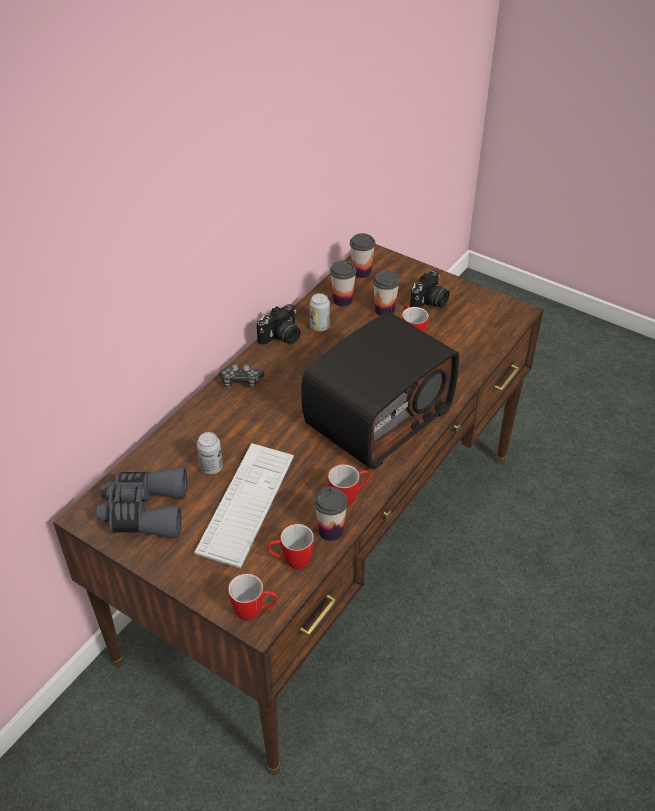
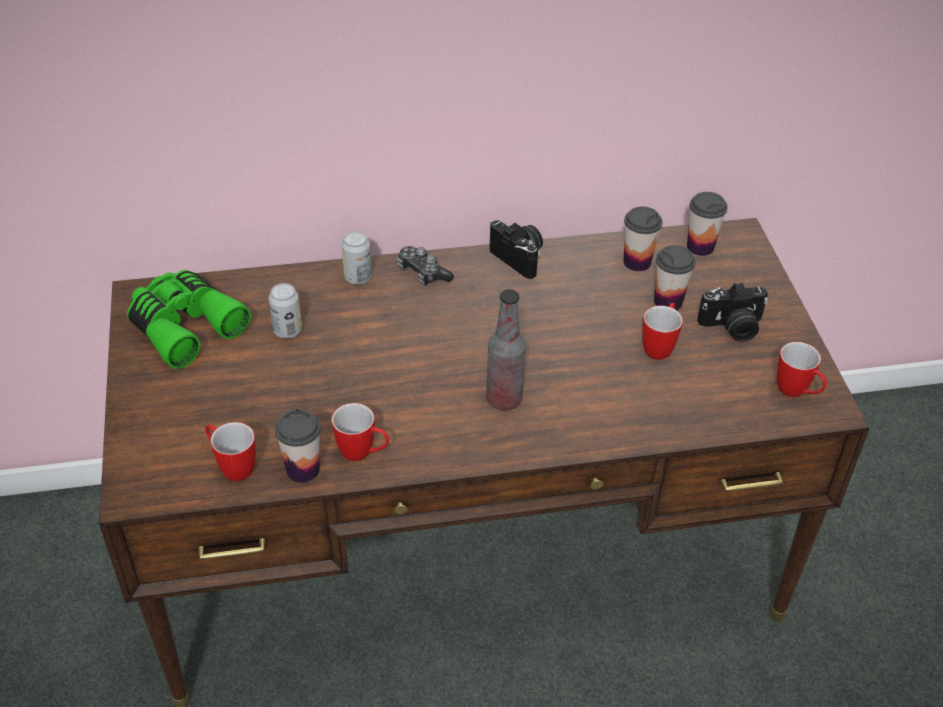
camera: 45 degrees right, 0 degrees up
(144, 511) = (184, 326): grey binoculars -> green binoculars
(246, 504) = (269, 385): keyboard -> none
(255, 611) = (143, 483): mug -> mug (797, 393)
(281, 337) = (520, 257): camera -> camera turned 135 degrees counterclockwise
(319, 326) = (574, 272): can -> can (358, 277)
(377, 415) = (504, 399): radio -> bottle

